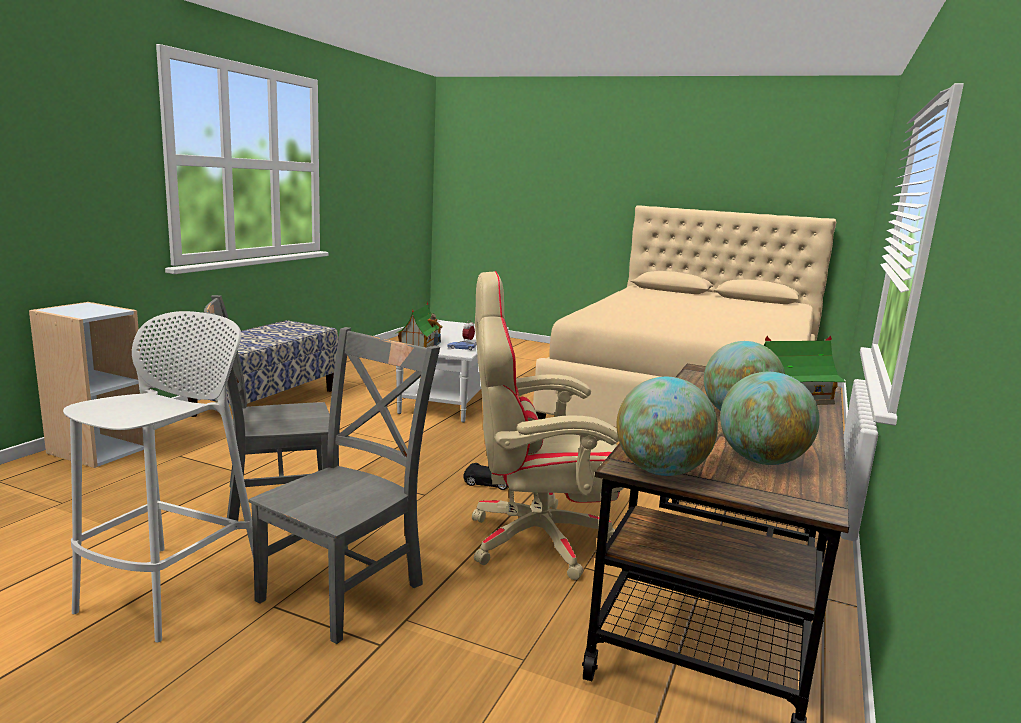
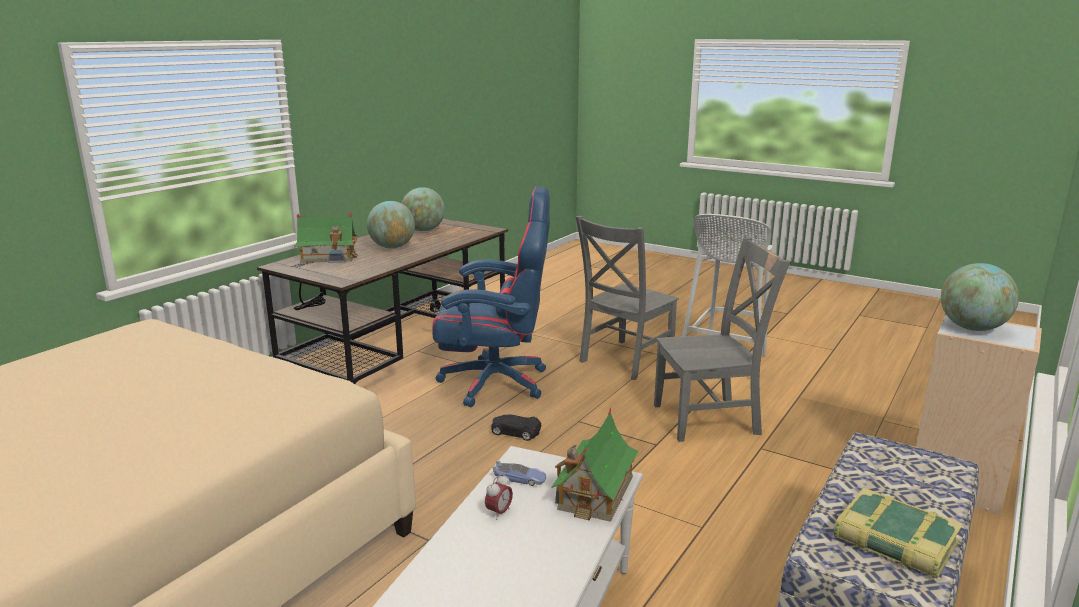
camera: 170 degrees left, 5 degrees up
(281, 329) = (894, 541): none -> book
(539, 539) = (494, 382): beige office chair -> blue office chair
(660, 471) = (478, 228): globe -> globe (972, 328)

